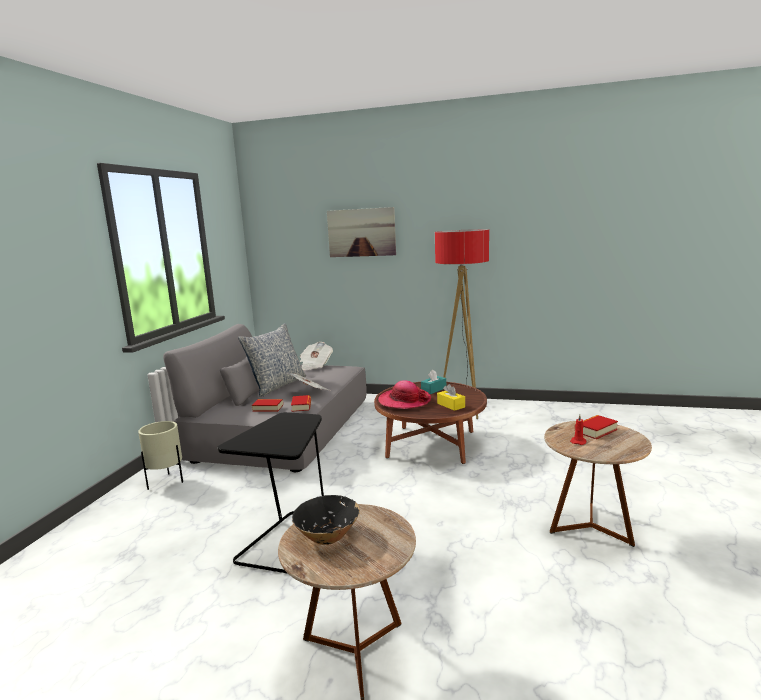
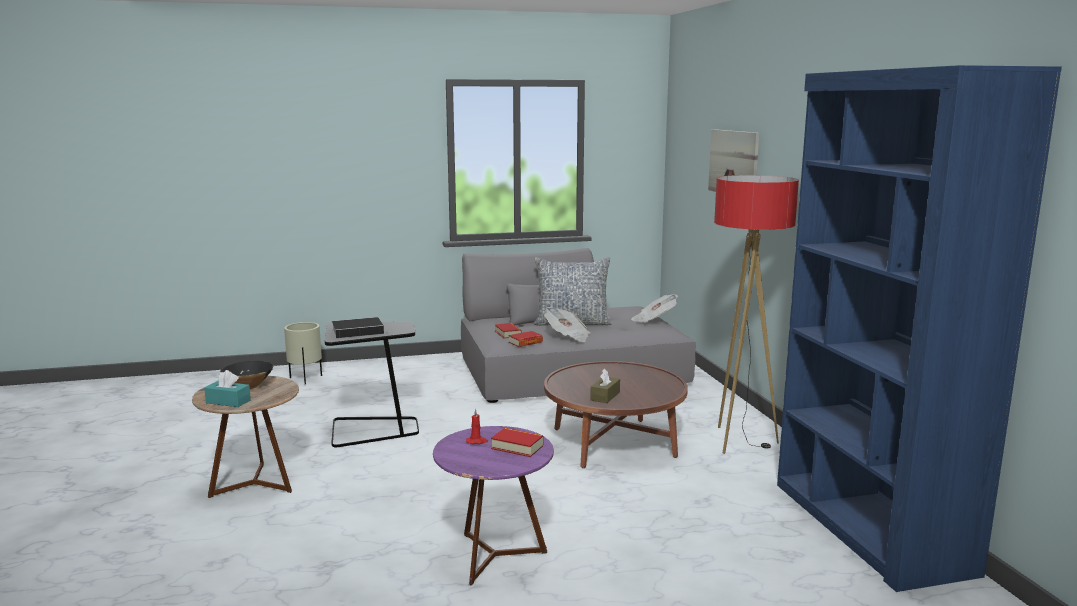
camera: 60 degrees right, 0 degrees up
(166, 482) = (430, 366): beige planter -> beige planter (306, 379)
(281, 436) = (359, 331): none -> book
(404, 401) = (590, 375): hat -> none
(433, 389) = (648, 381): turquoise tissue box -> turquoise tissue box (228, 401)
(451, 405) = (605, 396): yellow tissue box -> brown tissue box
(591, 412) = (868, 527): none -> blue bookcase
(591, 527) = (495, 557): brown side table -> purple side table

